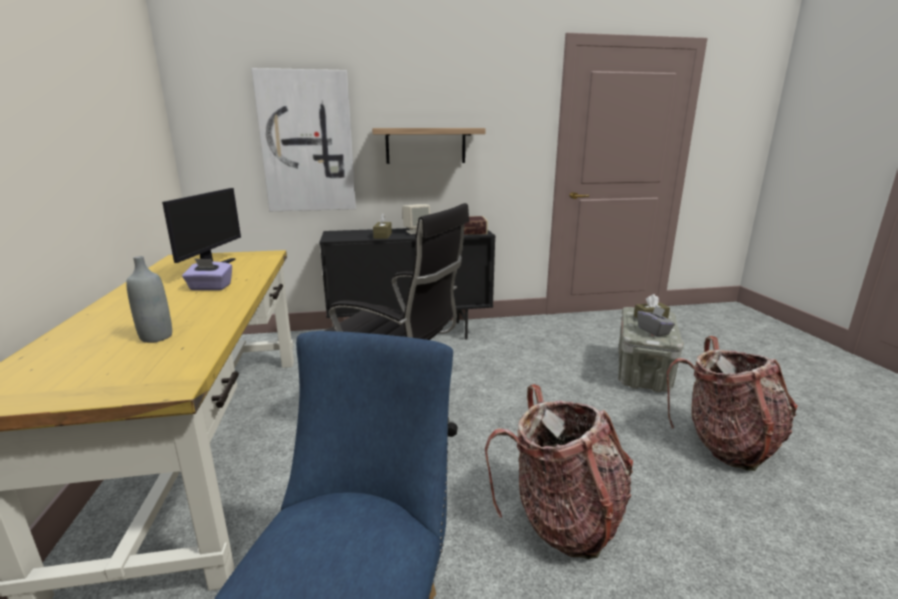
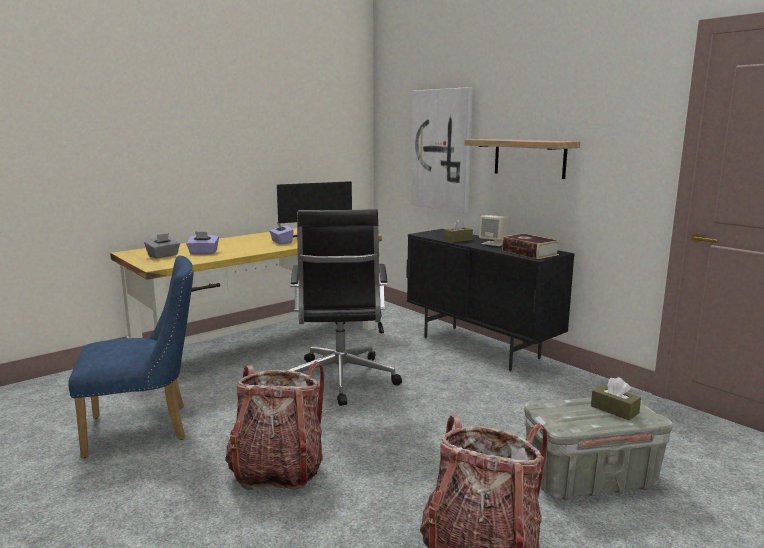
camera: 60 degrees right, 5 degrees down
(156, 337) = (203, 253): grey bottle -> purple tissue box
(653, 331) = (569, 415): grey tissue box -> grey tissue box (163, 256)

